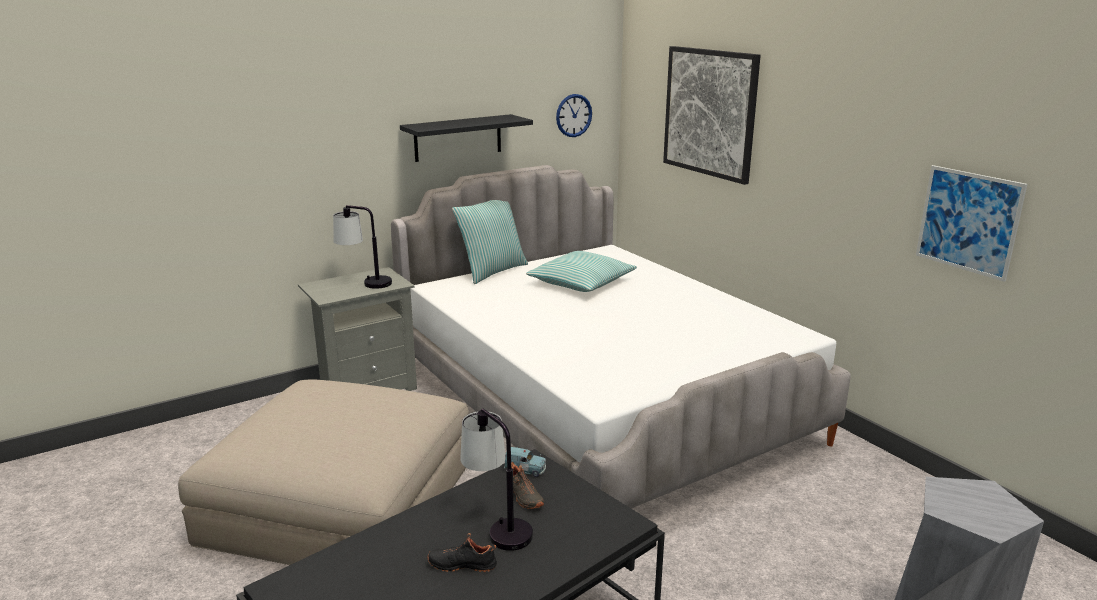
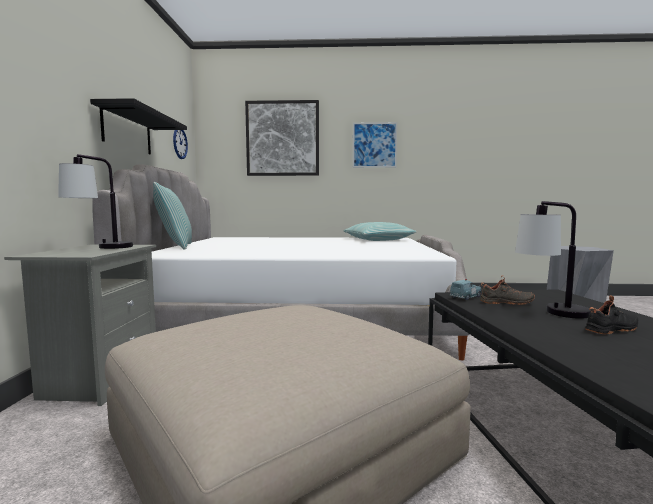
camera: 55 degrees left, 15 degrees down
(462, 564) = (613, 329): black shoe -> black shoe turned 150 degrees counterclockwise
(581, 282) = (251, 242): pillow -> pillow (378, 240)
(968, 221) = (453, 165): picture -> picture (374, 145)

